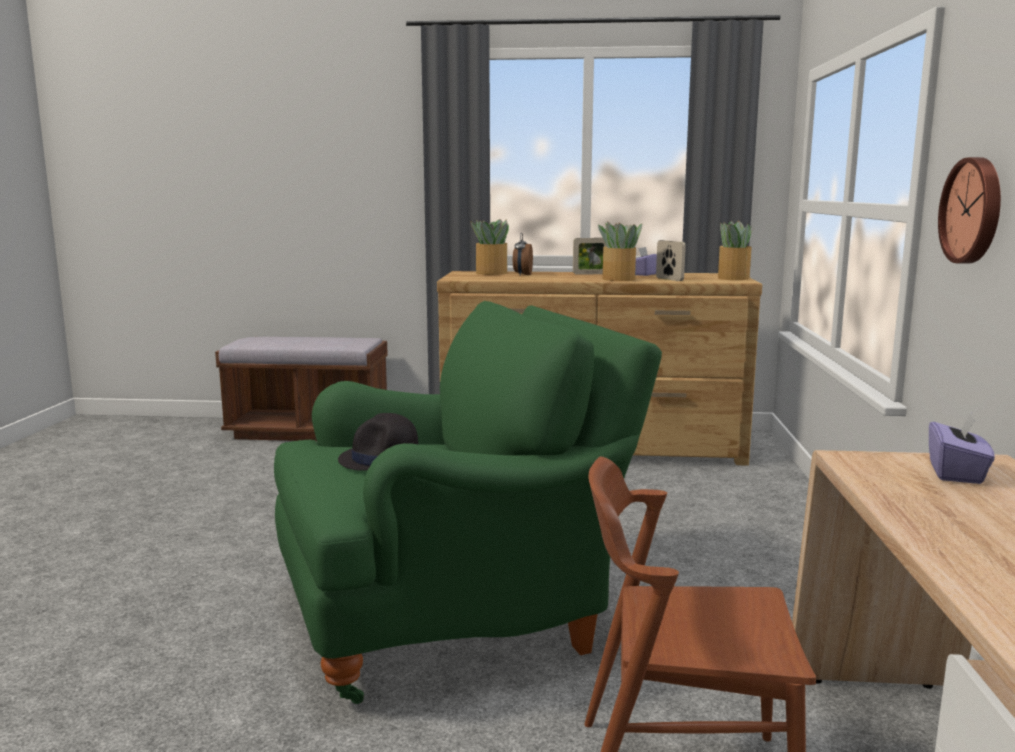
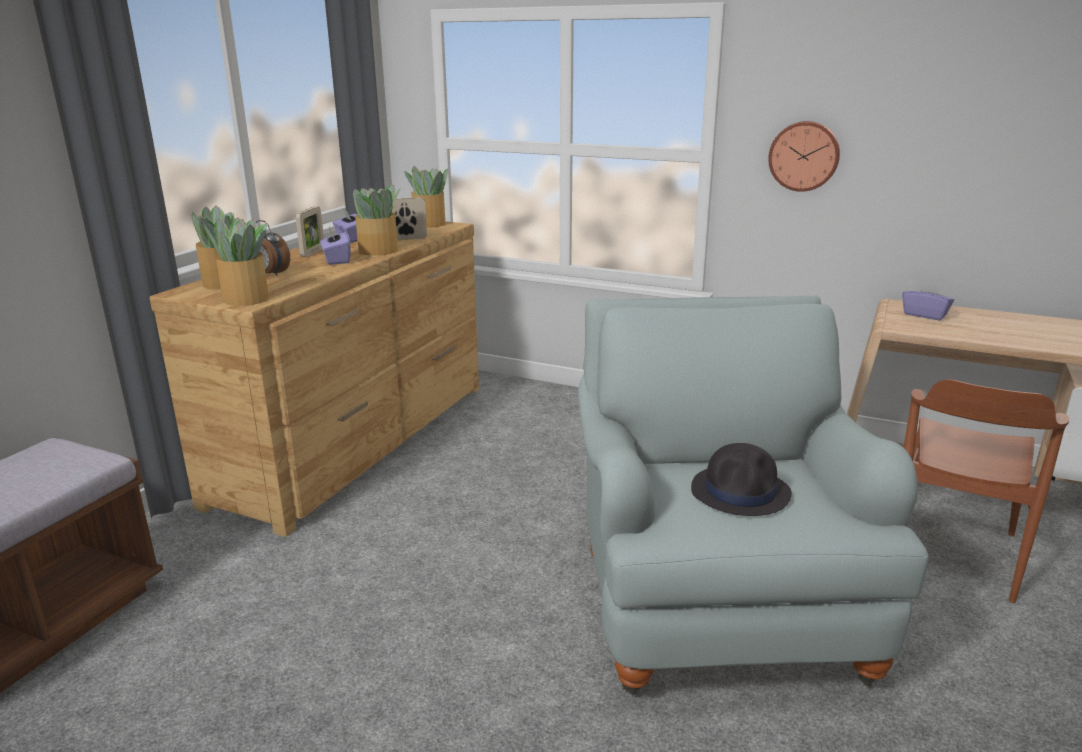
camera: 70 degrees left, 10 degrees up
(453, 615) = (714, 600): green armchair -> grey armchair
(463, 277) = (245, 298): none -> potted plant
(577, 277) = (337, 260): none -> purple tissue box

